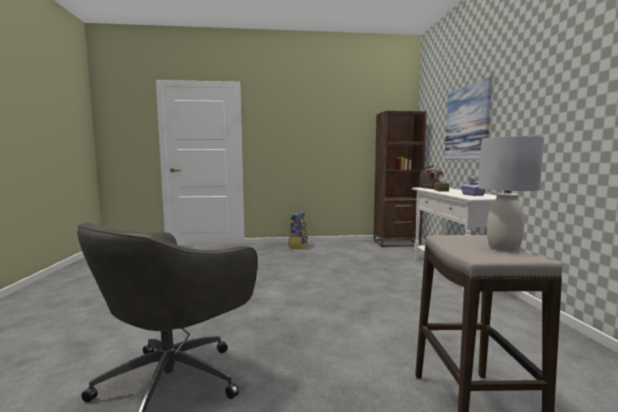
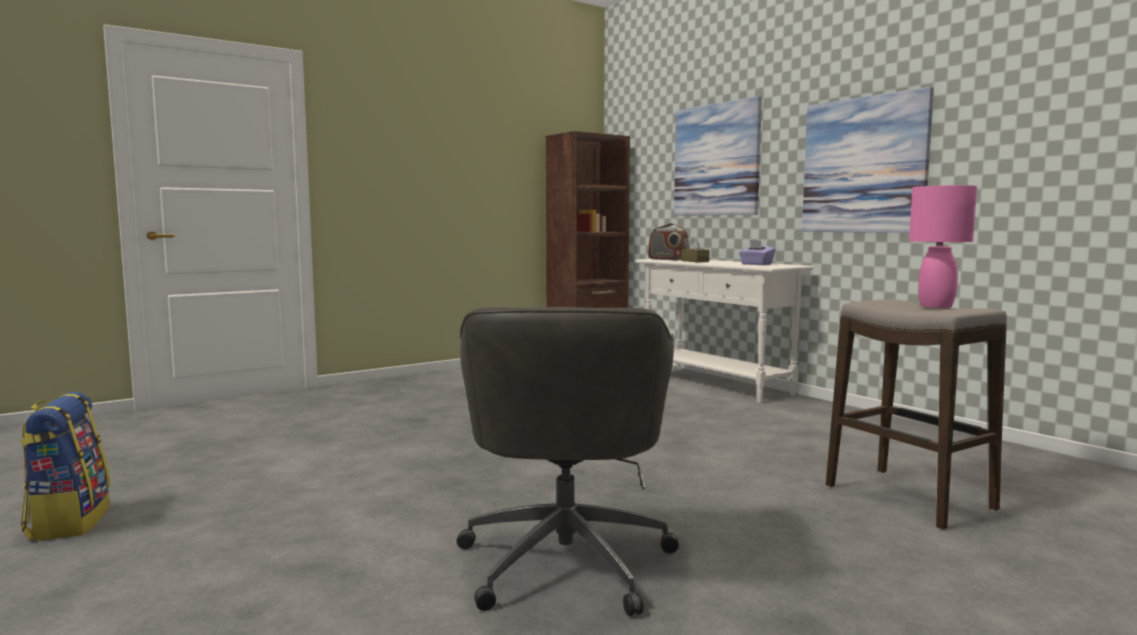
camera: 30 degrees left, 0 degrees up
(297, 246) = (433, 379): backpack -> backpack (68, 522)
(504, 248) = (936, 306): grey table lamp -> pink table lamp
(554, 121) = (864, 165): none -> picture

